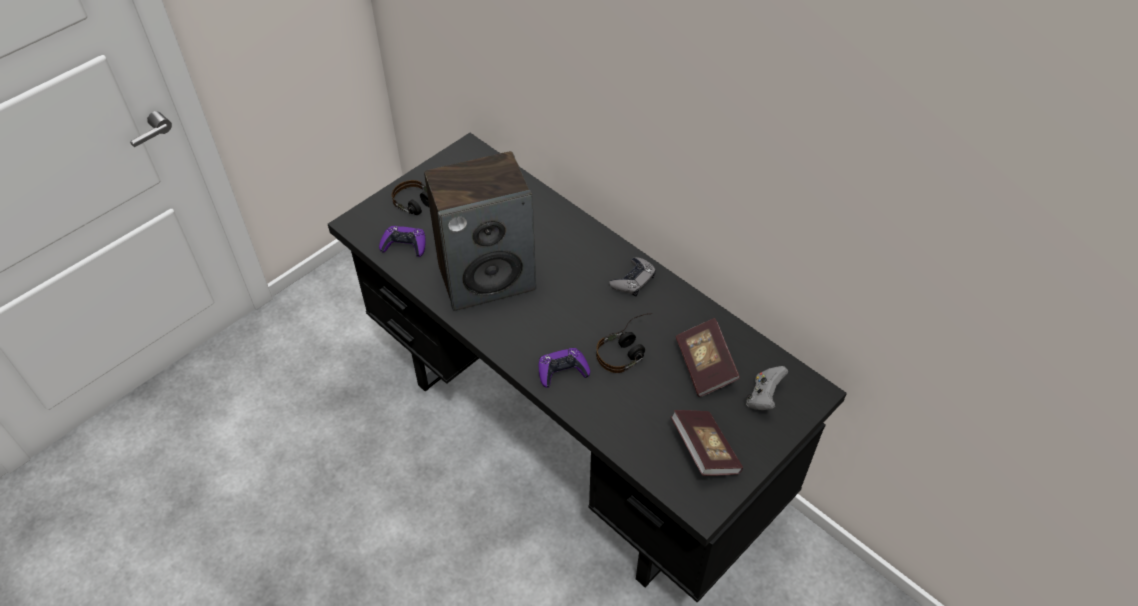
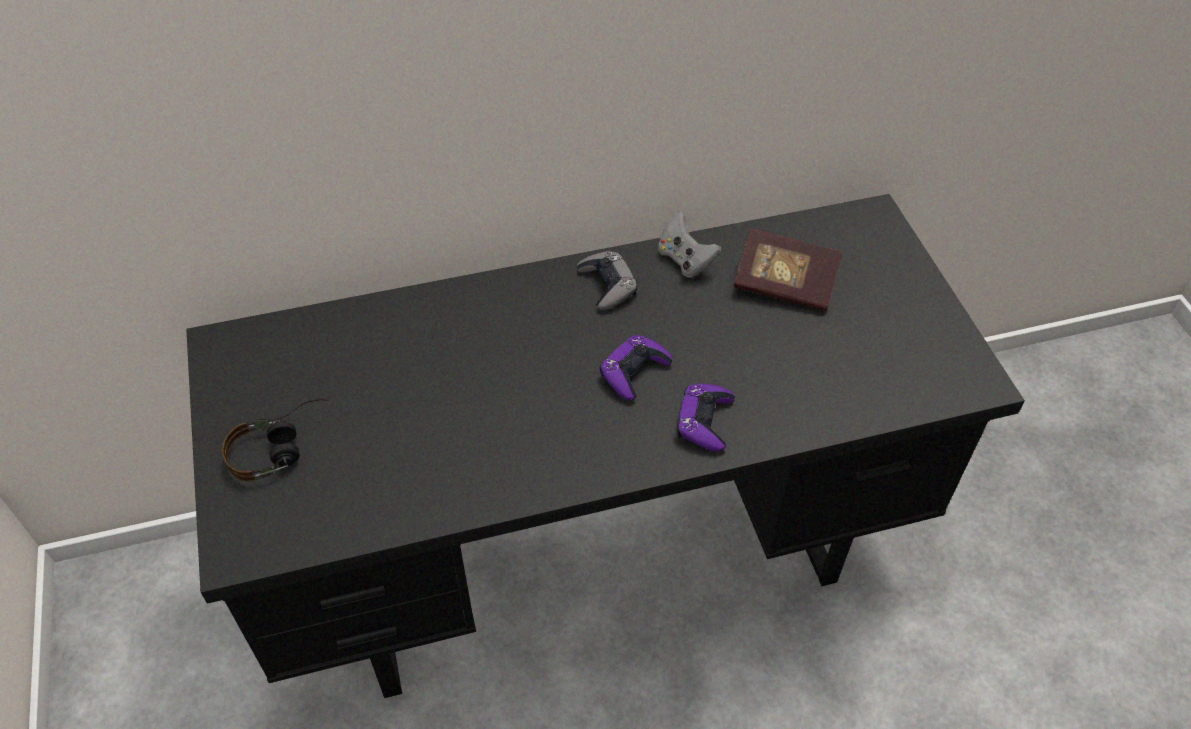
camera: 60 degrees left, 0 degrees up
(404, 245) = (340, 504): purple game controller -> purple game controller (634, 372)
(487, 278) = (486, 431): speaker -> none
(628, 349) = (713, 341): headphones -> none
(704, 451) = (904, 344): book -> none
(763, 397) = (857, 258): grey game controller -> grey game controller (685, 260)

